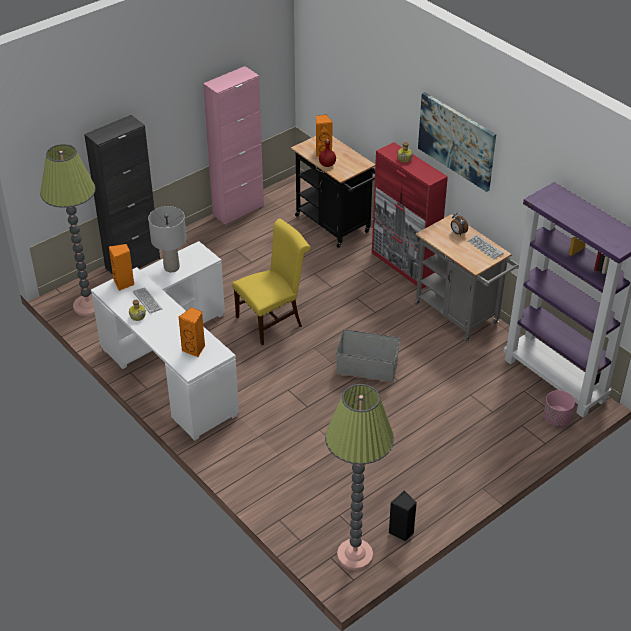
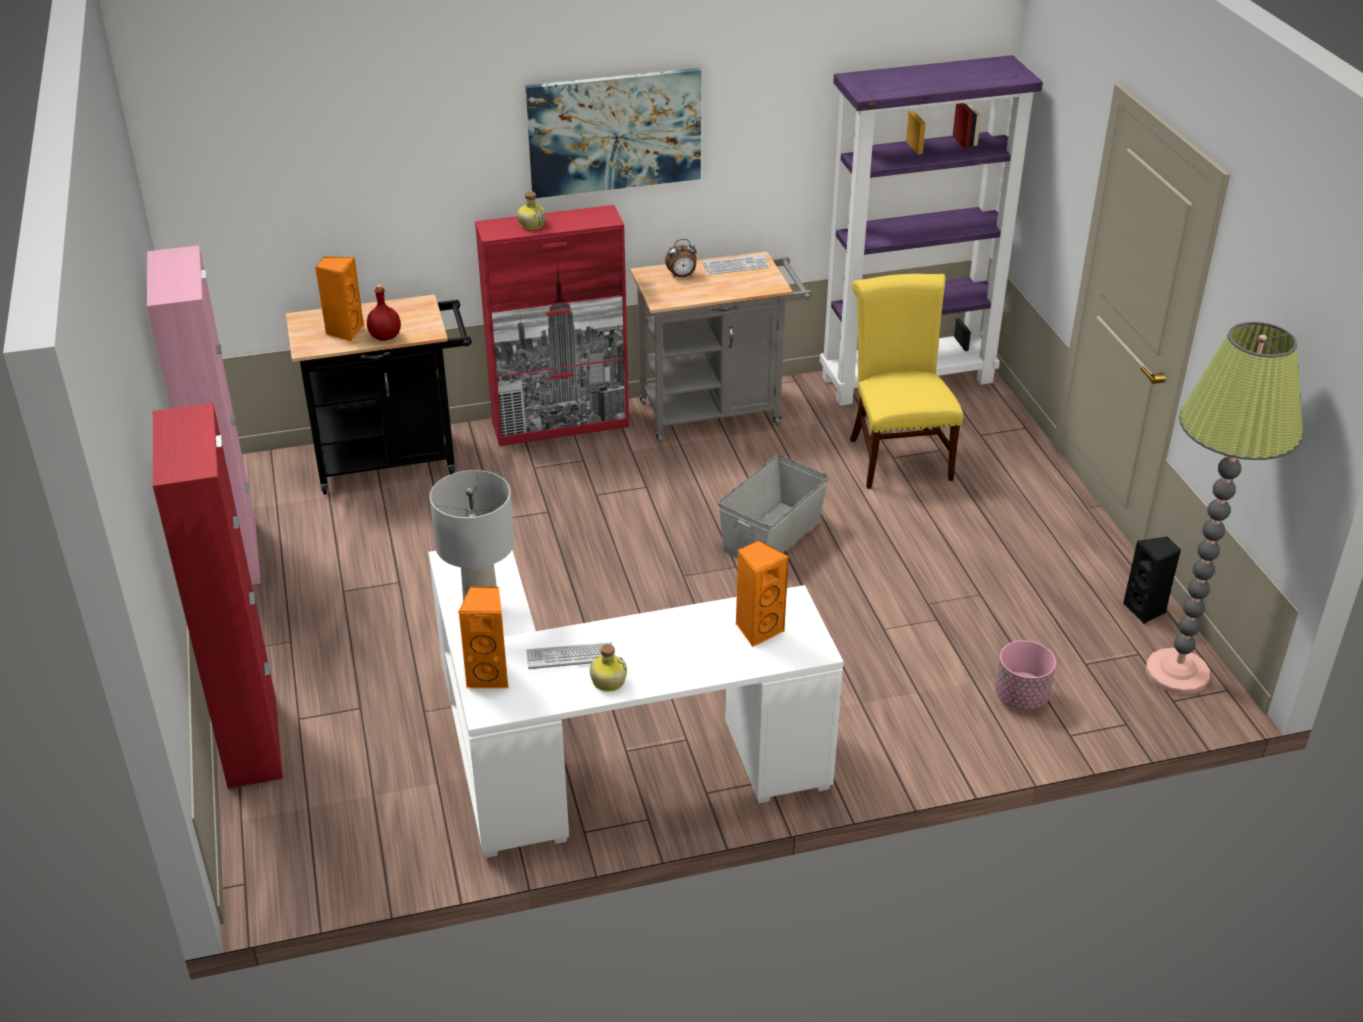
camera: 65 degrees left, 5 degrees down
(88, 306) = (328, 848): floor lamp -> none
(132, 263) = (252, 742): black cabinet -> red cabinet
(272, 320) = (578, 602): yellow chair -> yellow chair (897, 455)
(556, 418) = (983, 403): pink planter -> pink planter (1021, 697)

